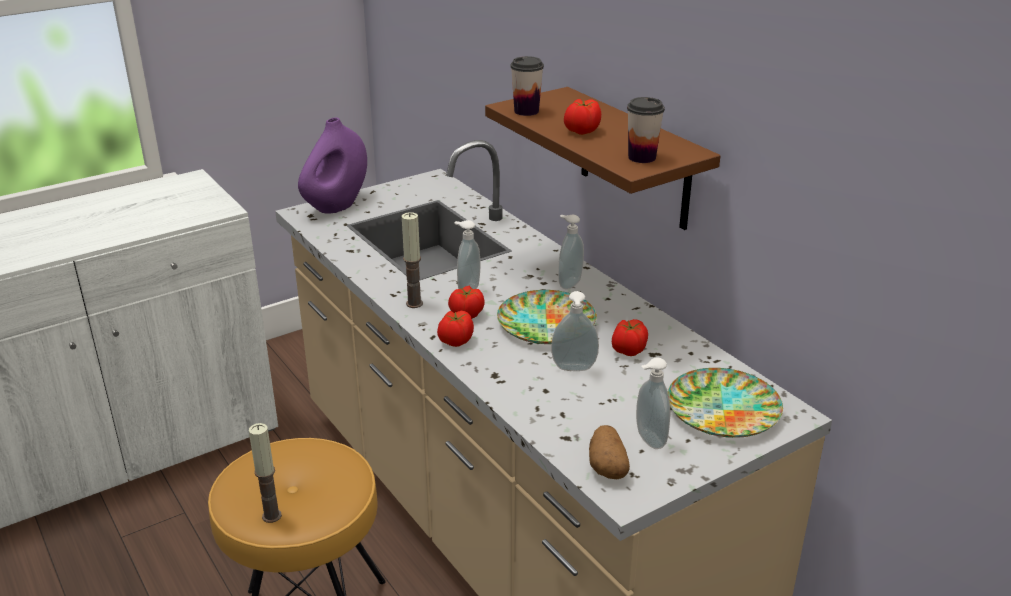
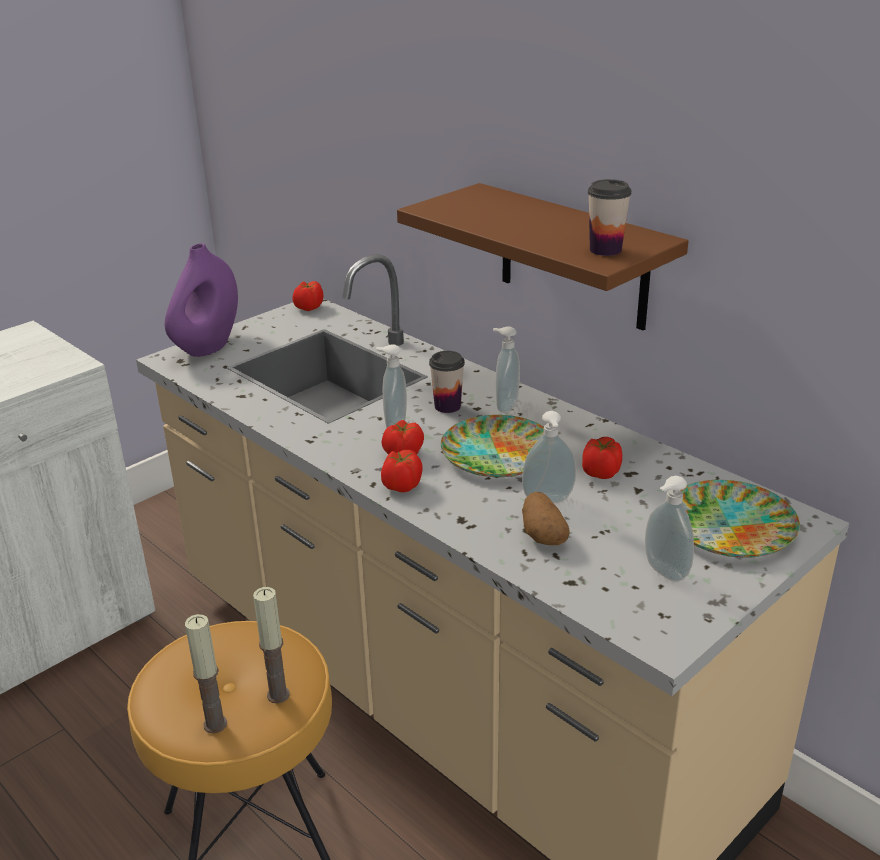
camera: 10 degrees left, 0 degrees up
(414, 303) = (338, 448): candle -> candle (278, 695)
(526, 111) = (448, 212): cup -> cup (447, 406)
(581, 131) = (522, 228): tomato -> tomato (308, 308)
(607, 466) = (630, 609): potato -> potato (542, 534)

